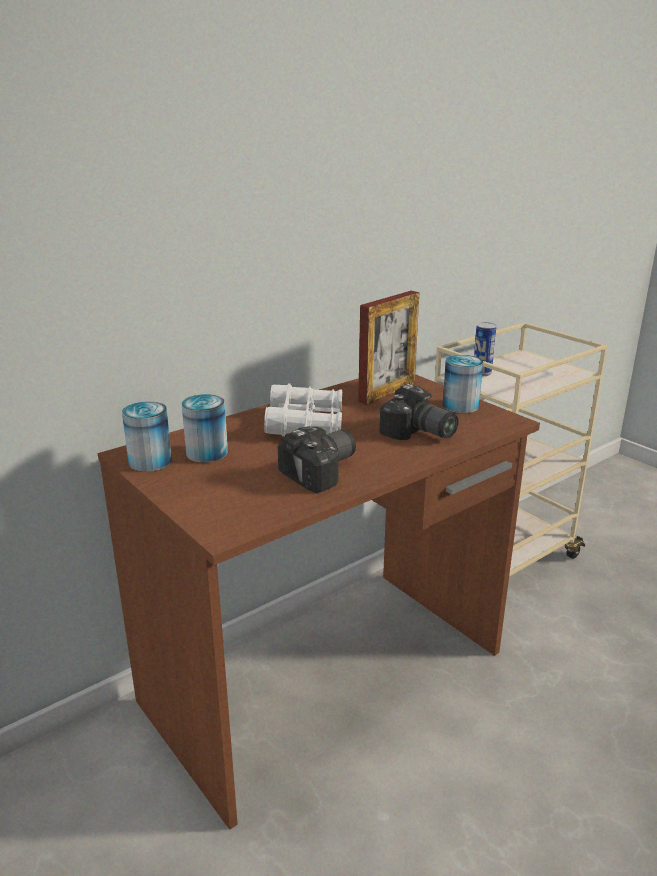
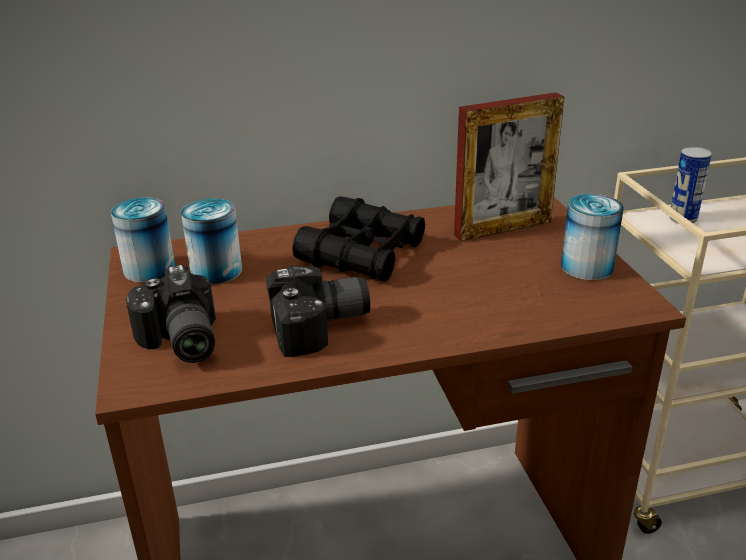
camera: 25 degrees right, 5 degrees up
(305, 423) = (362, 254): white binoculars -> black binoculars
(418, 434) = (490, 298): camera -> camera (178, 342)

